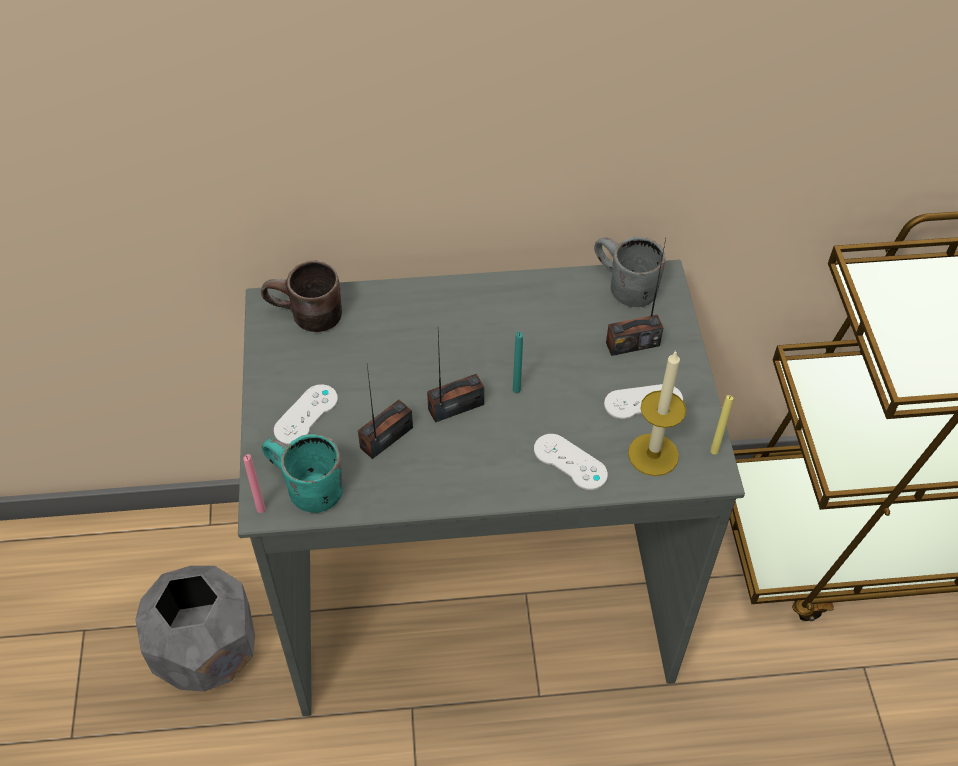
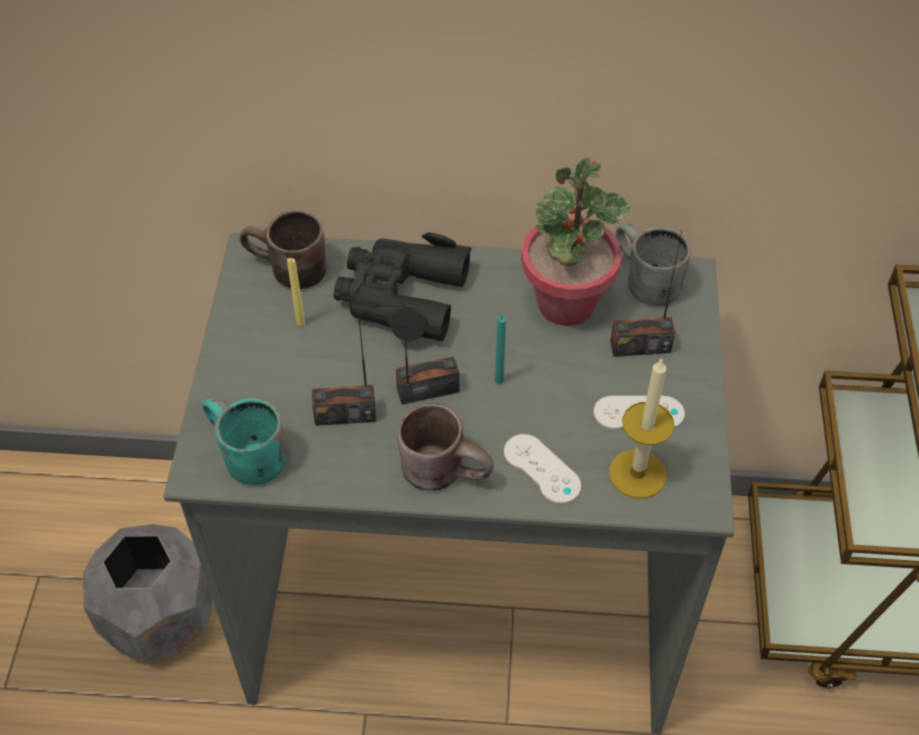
camera: 10 degrees right, 0 degrees up
(261, 509) = (193, 473): pink candle -> none
(306, 415) = (264, 377): white game controller -> none
(387, 438) = (345, 414): radio -> radio turned 150 degrees counterclockwise
(414, 327) = (401, 296): none -> black binoculars
(486, 472) = (446, 468): none -> brown mug
(560, 314) = (566, 303): none -> potted plant
(714, 451) = (708, 479): yellow candle -> yellow candle (301, 323)

